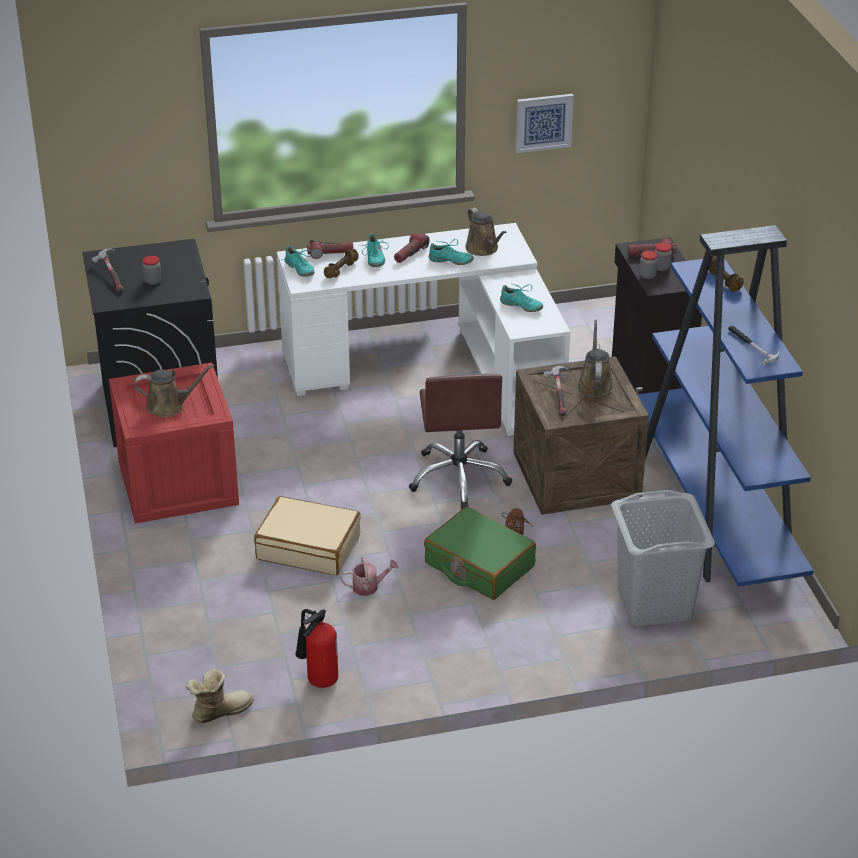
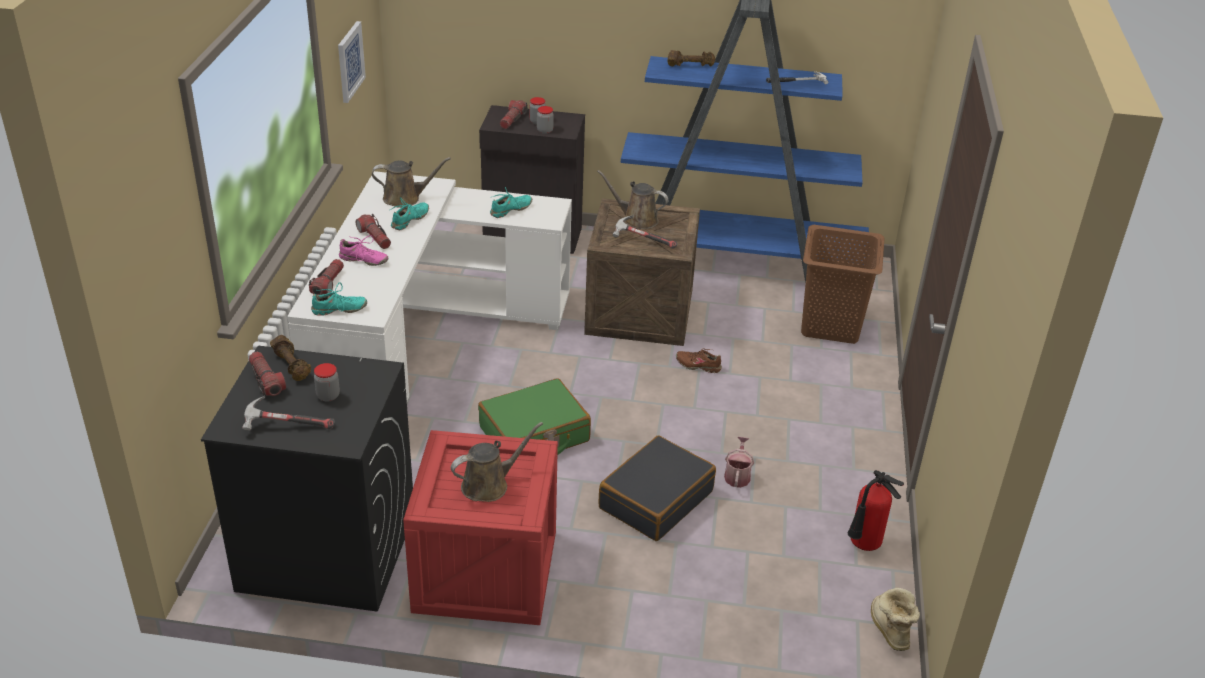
camera: 70 degrees left, 0 degrees up
(155, 254) = (266, 380): none -> flashlight
(169, 406) = (489, 485): brown watering can -> brown watering can turned 45 degrees clockwise
(309, 547) = (655, 499): beige suitcase -> black suitcase
(342, 270) = (367, 284): brown dumbbell -> brown dumbbell (292, 366)
(374, 258) = (363, 260): turquoise shoe -> pink shoe
(459, 477) = (602, 375): brown office chair -> none
(479, 565) = (737, 400): green suitcase -> green suitcase (534, 435)
(654, 604) = (831, 326): grey laundry basket -> brown laundry basket

